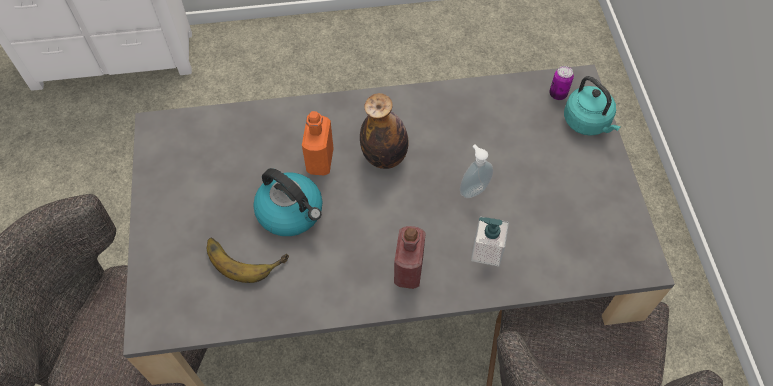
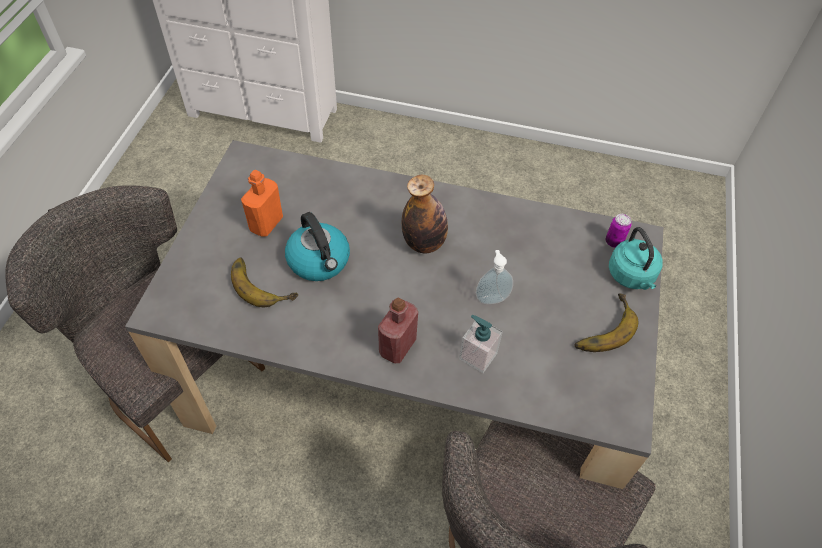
camera: 20 degrees right, 5 degrees down
(320, 161) = (365, 227): orange bottle -> orange bottle (266, 224)
(582, 181) = (601, 326): none -> banana

